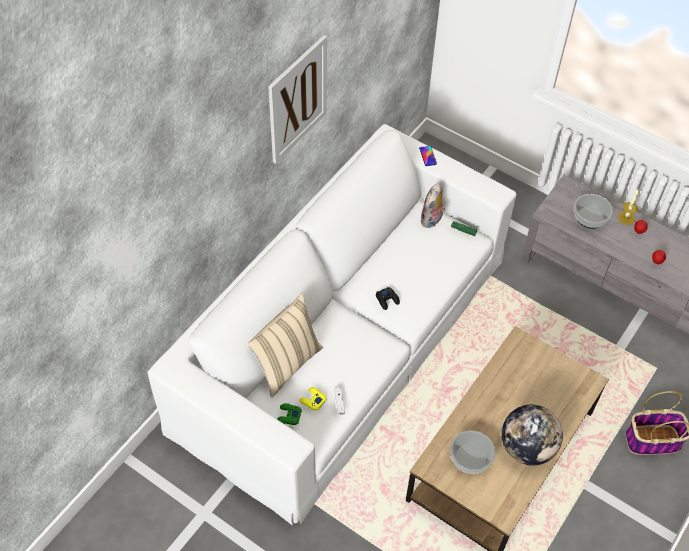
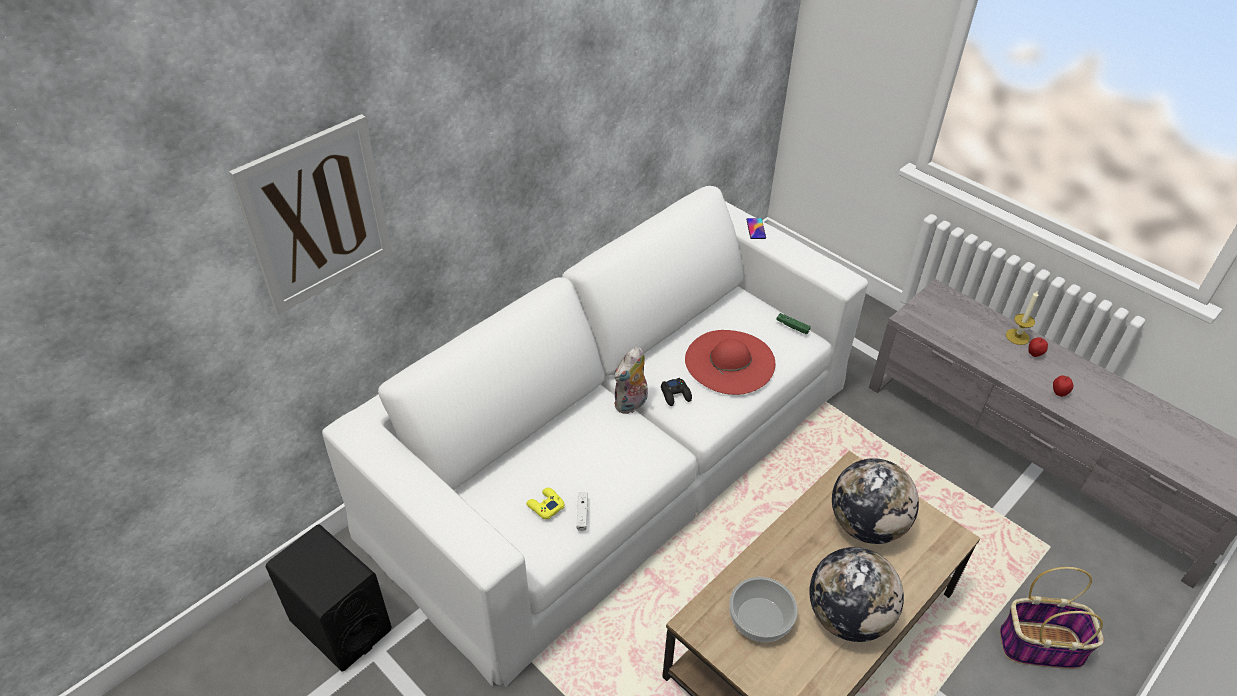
camera: 10 degrees right, 10 degrees down
(174, 499) = (340, 625): none -> black speaker
(286, 364) = (521, 455): beige pillow -> none
(288, 416) = (506, 522): green game controller -> none
(297, 99) = (579, 97): picture -> picture (317, 215)
(422, 267) = (730, 361): none -> red hat
(431, 221) = (752, 311): plush toy -> plush toy (631, 404)
(532, 380) = (866, 525): none -> globe
(589, 217) = (966, 330): bowl -> none

